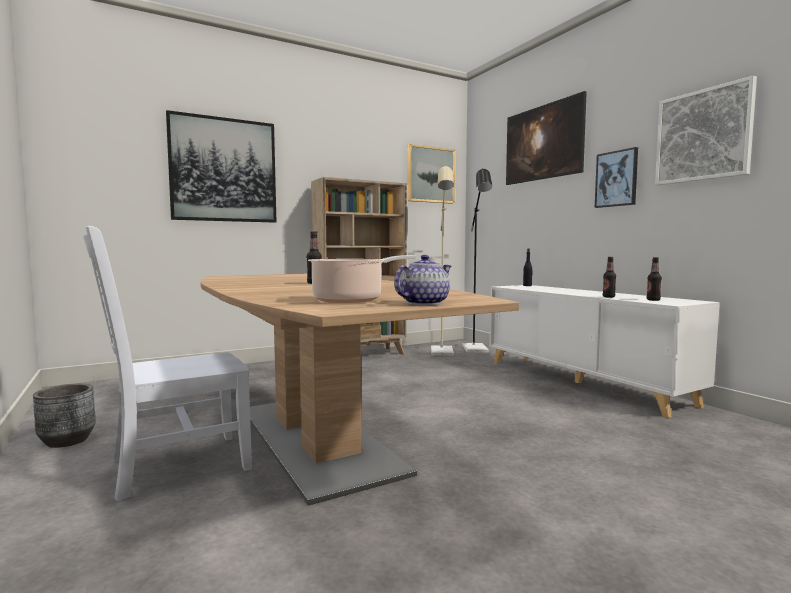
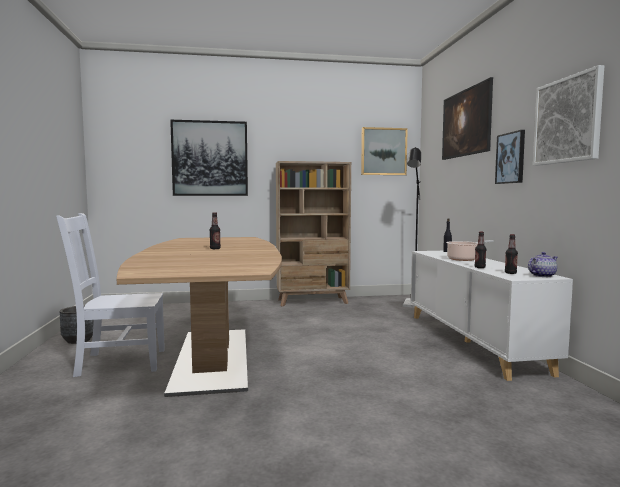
camera: 20 degrees right, 0 degrees up
(352, 300) = (178, 266): cooking pot -> cooking pot (464, 259)
(423, 303) = (206, 271): teapot -> teapot (541, 275)
(442, 353) = (380, 305): beige floor lamp -> none

